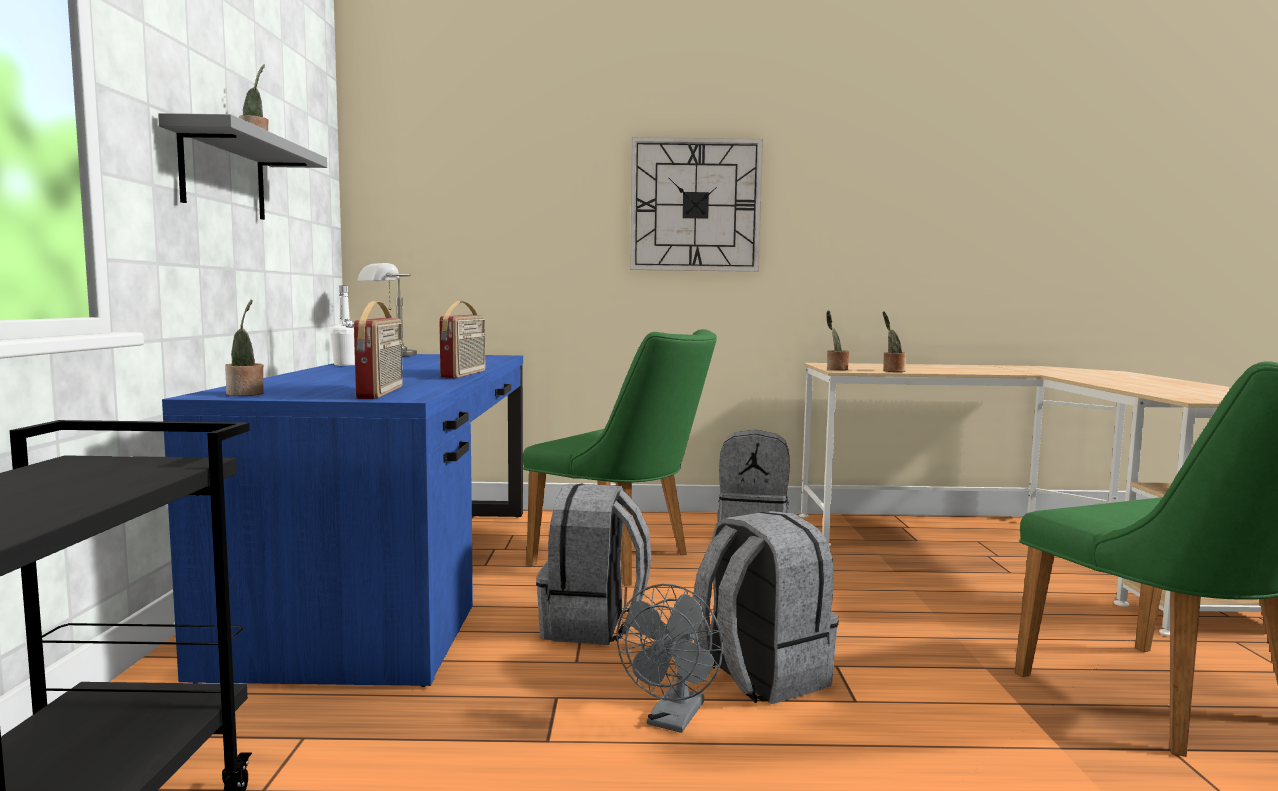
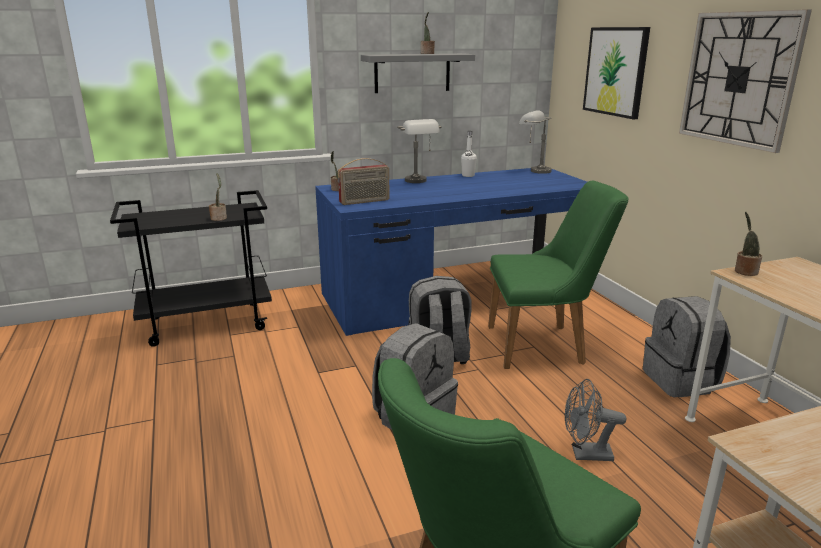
camera: 70 degrees right, 15 degrees up
(323, 374) = (419, 182): none -> grey table lamp
(465, 374) = (459, 198): radio -> none
(496, 206) = (616, 71): none -> picture
(623, 561) = (545, 345): green chair -> green chair turned 105 degrees counterclockwise
(672, 720) = (350, 398): grey fan -> grey fan (585, 454)
(892, 371) = (782, 293): potted plant -> potted plant (219, 218)

